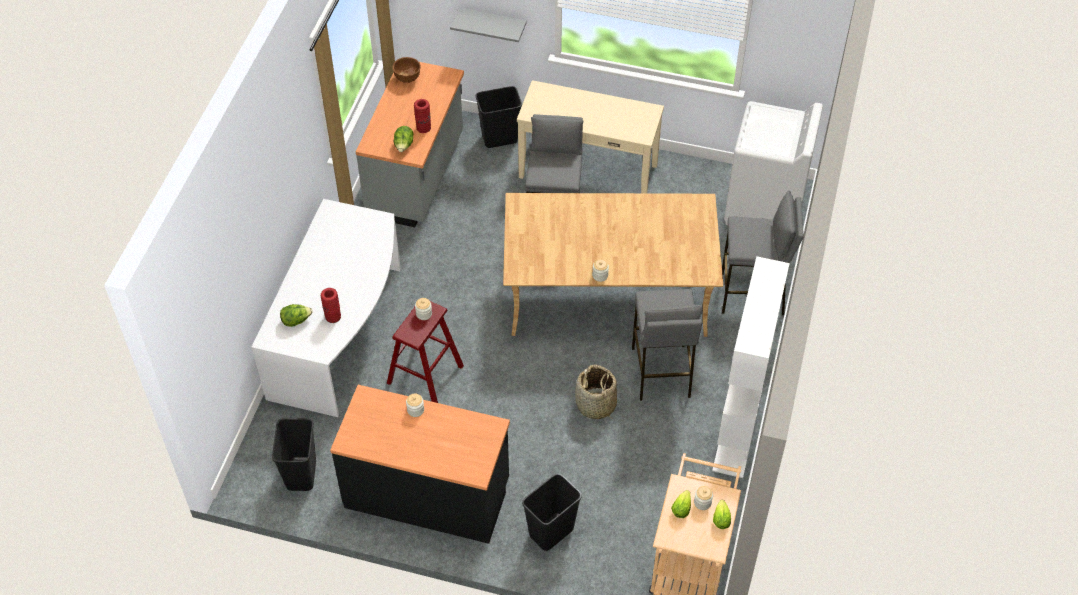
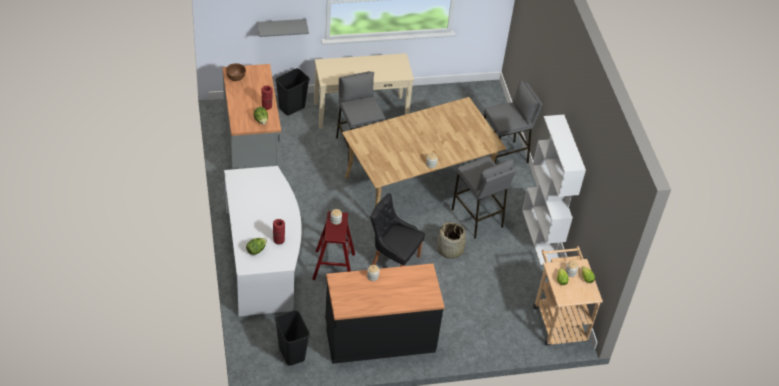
camera: 30 degrees left, 5 degrees down
(508, 394) = (393, 261): none -> black chair
(551, 531) = (468, 332): black trash can -> none
(765, 207) = (480, 103): white washing machine -> none

